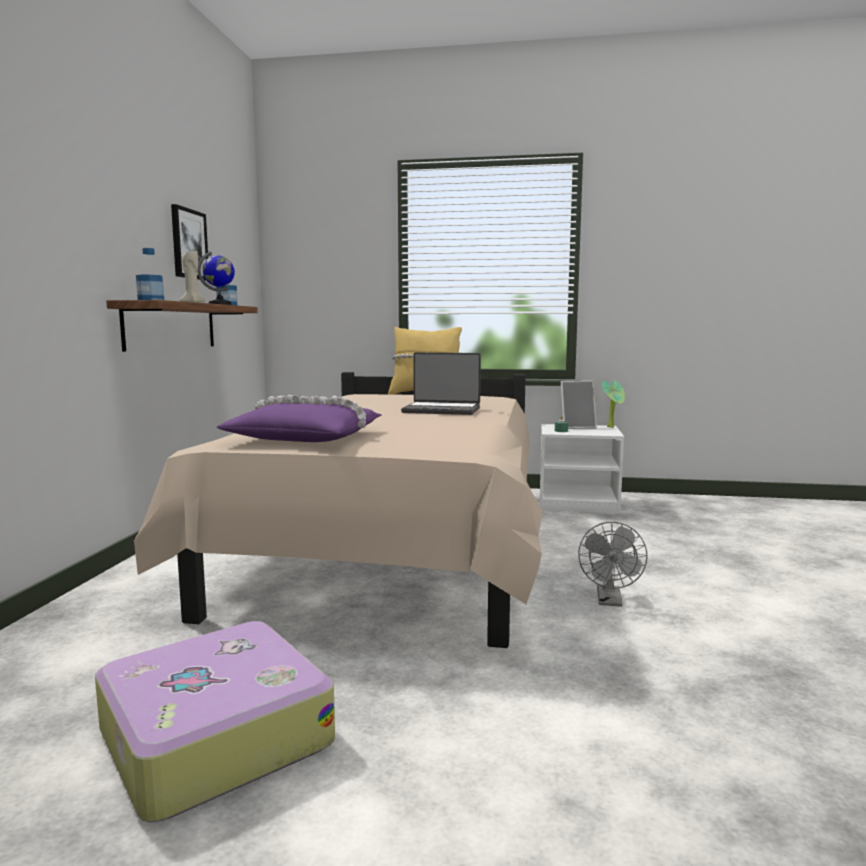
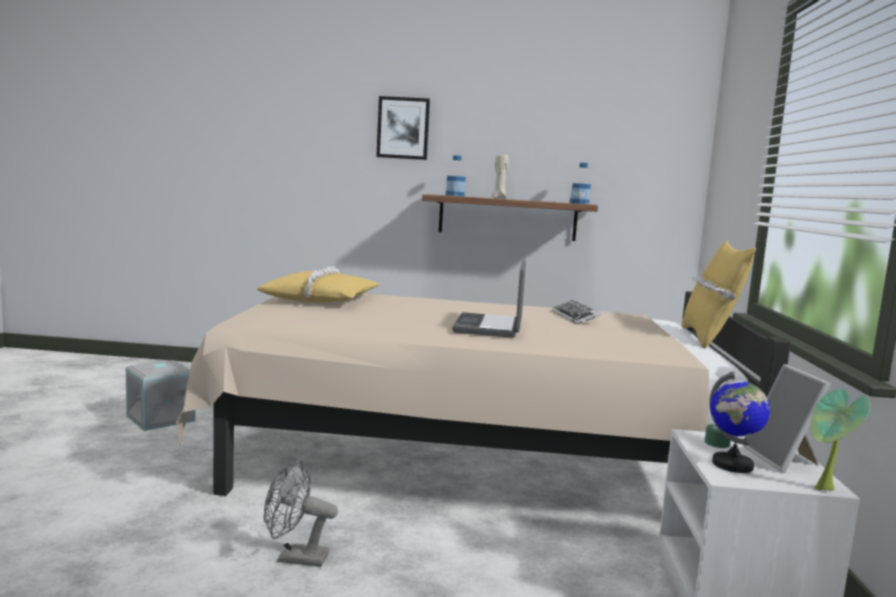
camera: 85 degrees right, 0 degrees up
(189, 244) = (550, 147): picture -> picture (403, 128)
(213, 736) = (159, 418): suitcase -> grey storage box
(220, 305) = (548, 201): globe -> globe (732, 465)
(306, 437) = (321, 299): purple pillow -> yellow pillow
(381, 400) = (575, 317): none -> keyboard

